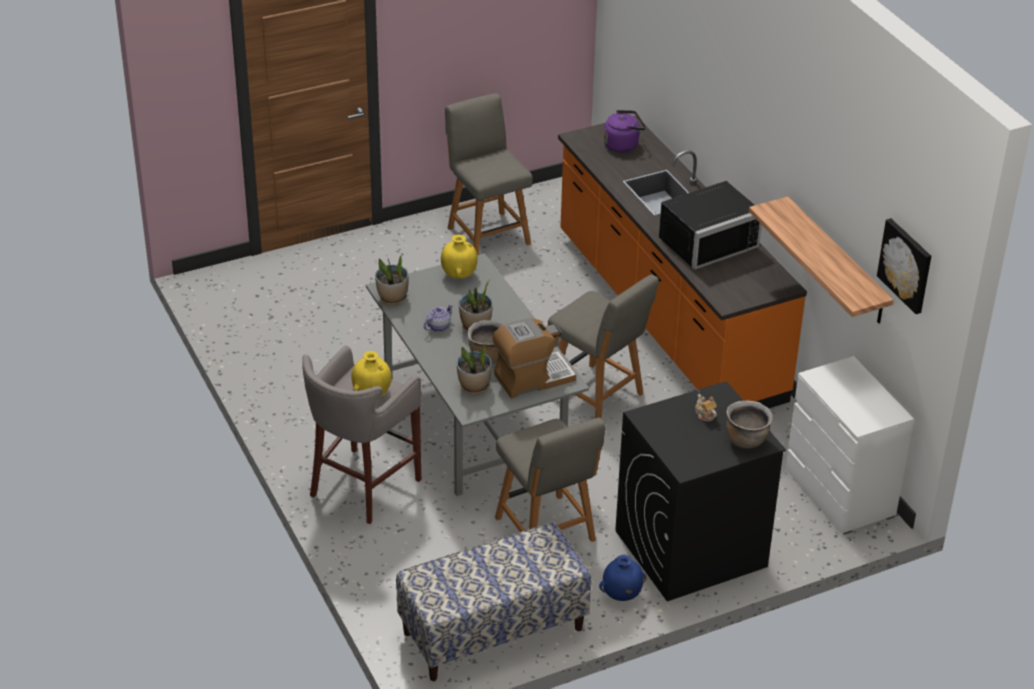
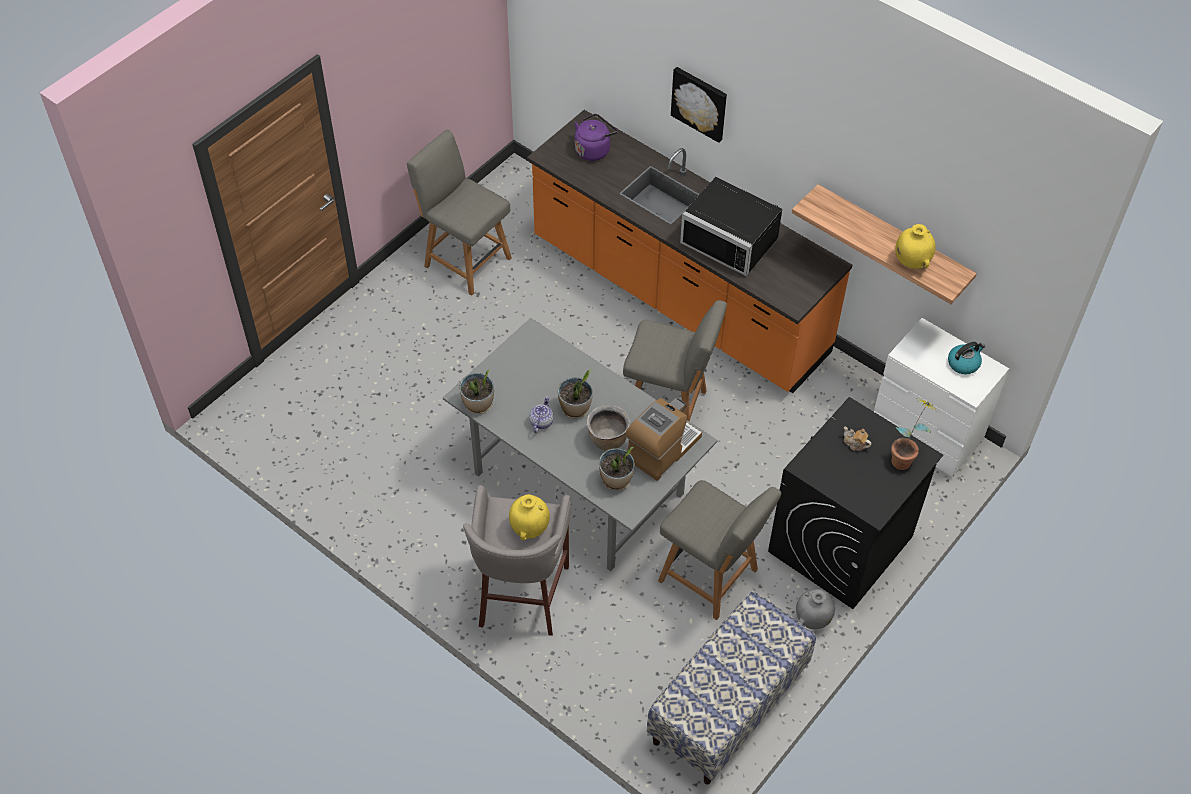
camera: 25 degrees left, 15 degrees up
(459, 275) = (523, 353): yellow vase -> yellow vase (911, 262)
(621, 595) = (812, 619): blue vase -> grey vase
(705, 241) = (733, 238): black microwave -> black microwave turned 90 degrees clockwise
(746, 440) = (905, 458): brown cooking pot -> potted plant
(869, 401) = (963, 363): none -> kettle
(906, 265) = (995, 245): picture -> picture (700, 103)

